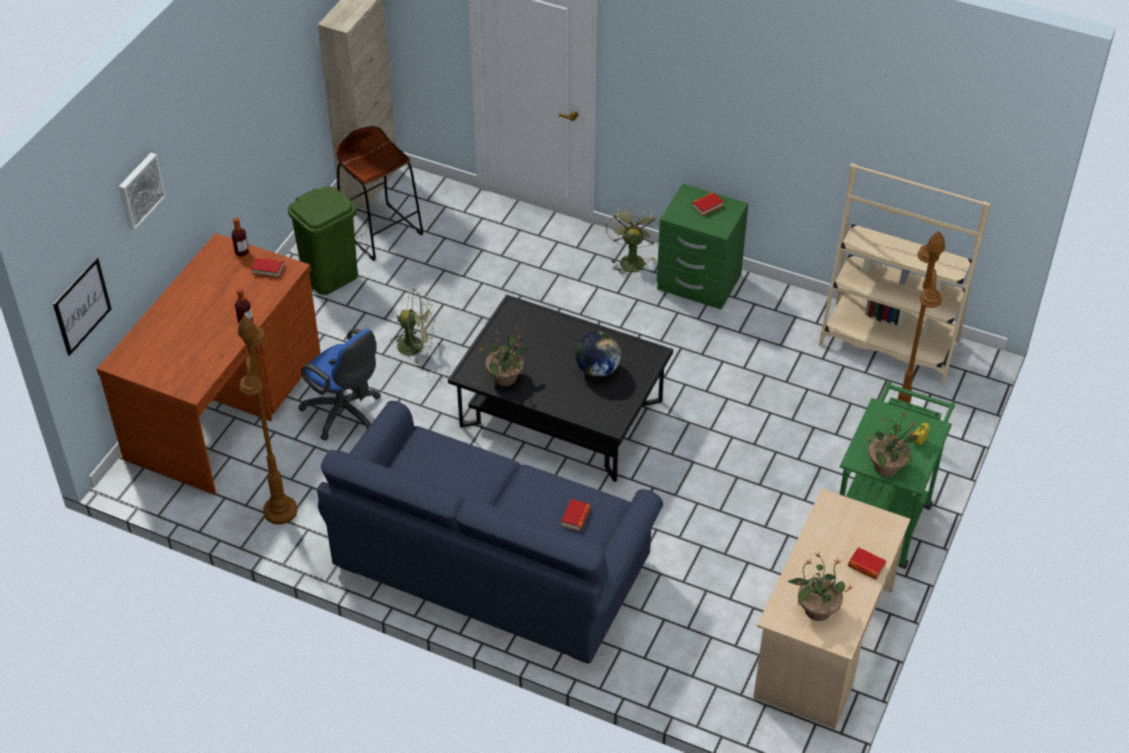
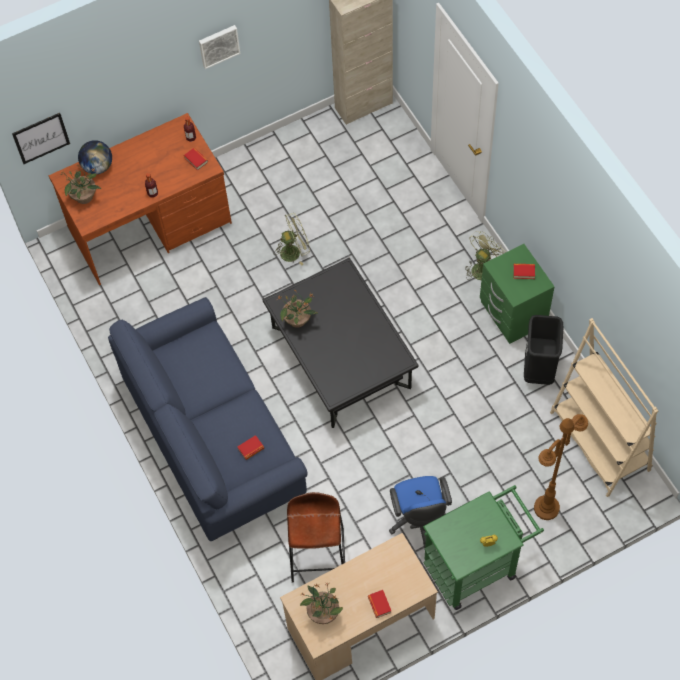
camera: 40 degrees right, 15 degrees up
(139, 190) = (111, 79): picture -> picture (218, 45)
(280, 510) = (126, 320): brown floor lamp -> none
(330, 276) = (283, 165): green trash can -> none
(345, 414) = (213, 275): blue office chair -> blue office chair (419, 520)
(381, 231) = (341, 148): brown stool -> brown stool (318, 555)
(416, 346) = (294, 251): green fan -> green fan turned 60 degrees counterclockwise
(597, 370) = (358, 350): globe -> globe (98, 166)
(772, 316) = (539, 370): none -> black trash can
(887, 467) = (451, 547): potted plant -> potted plant (84, 197)

